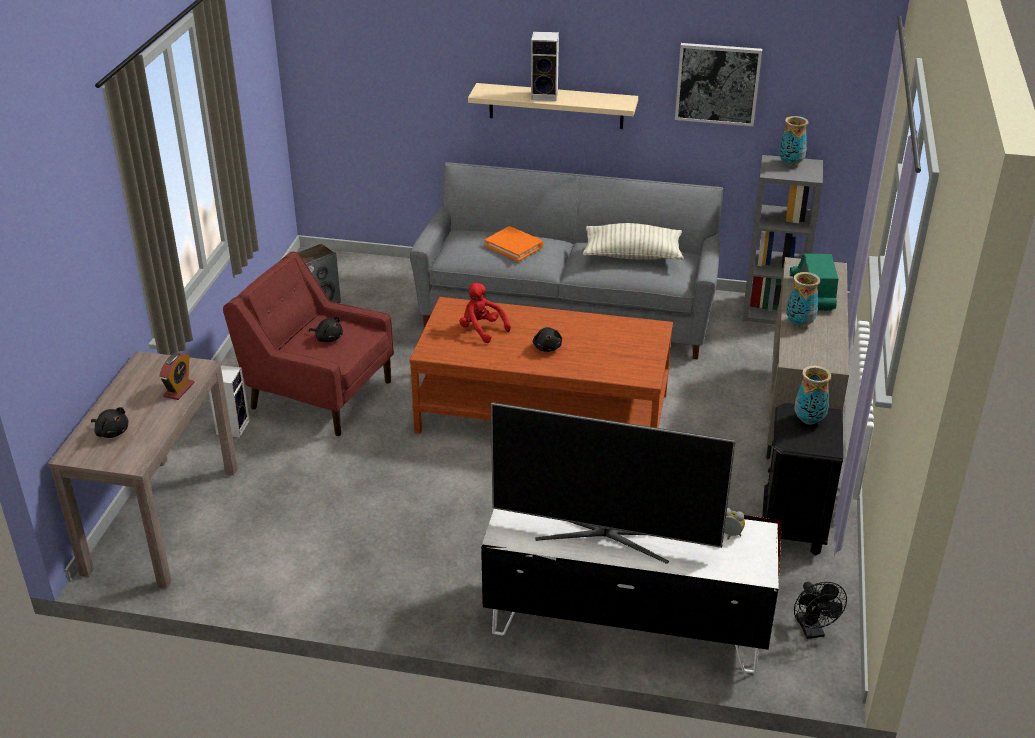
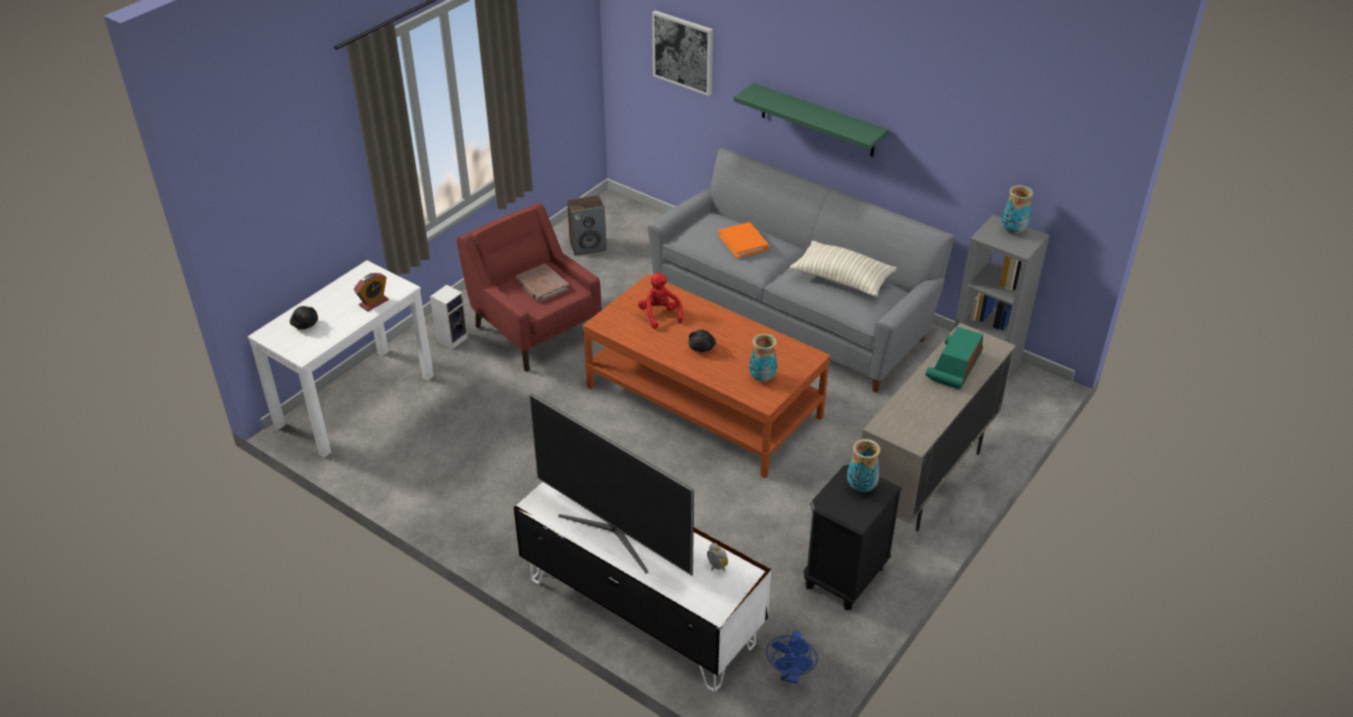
camera: 25 degrees right, 5 degrees up
(162, 519) = (355, 400): brown console table -> white console table
(328, 338) = (541, 285): black plush toy -> brown book
(545, 95) = (803, 110): speaker -> none
(556, 106) = (817, 120): beige shelf -> green shelf
(717, 83) = (959, 136): picture -> picture (683, 52)
(799, 324) = (917, 393): vase -> vase (762, 378)
(812, 630) = (791, 675): black fan -> blue fan

